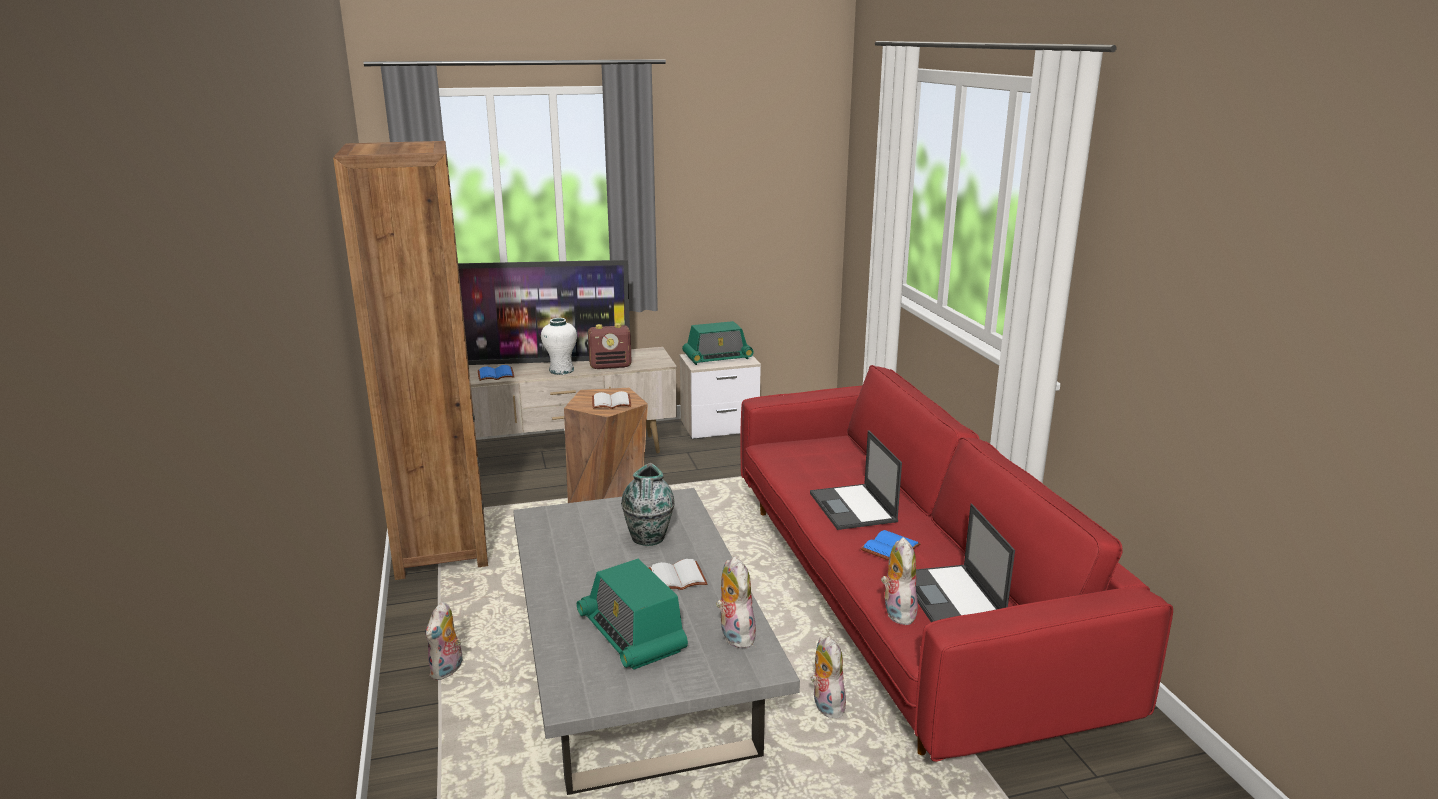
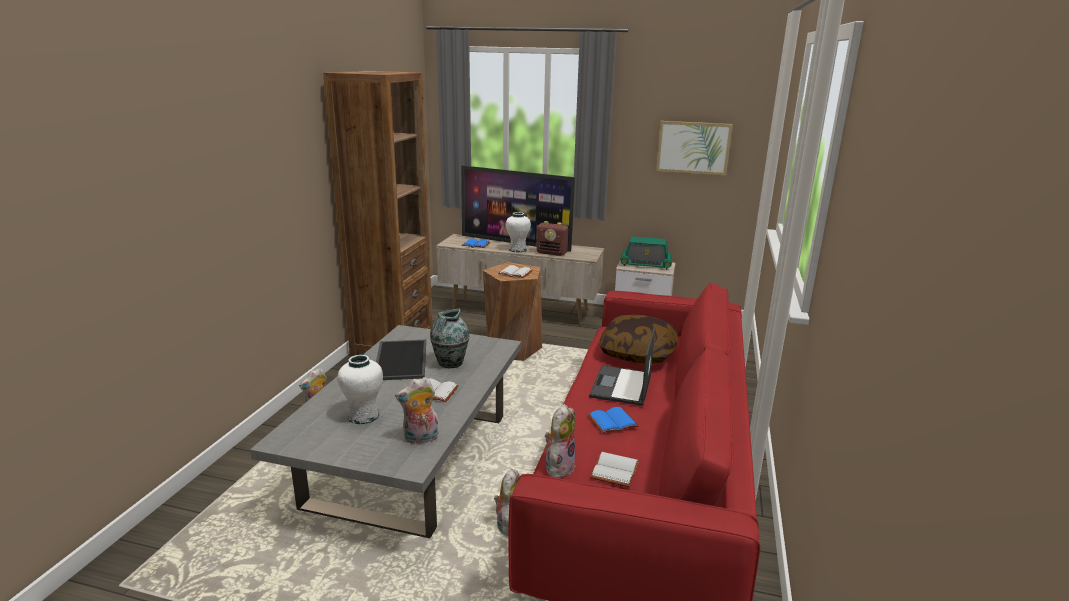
camera: 30 degrees right, 0 degrees up
(580, 553) = (399, 359): none -> tray
(632, 634) = (363, 416): radio -> white vase
(734, 635) = (420, 439): plush toy -> plush toy turned 120 degrees counterclockwise
(752, 203) = (693, 147): none -> picture
(823, 466) = (637, 352): none -> pillow
(952, 596) = (616, 471): laptop -> white book

